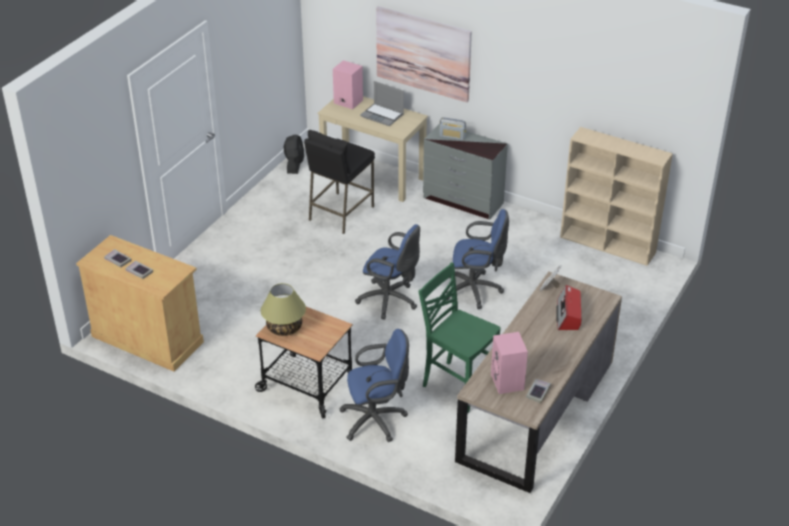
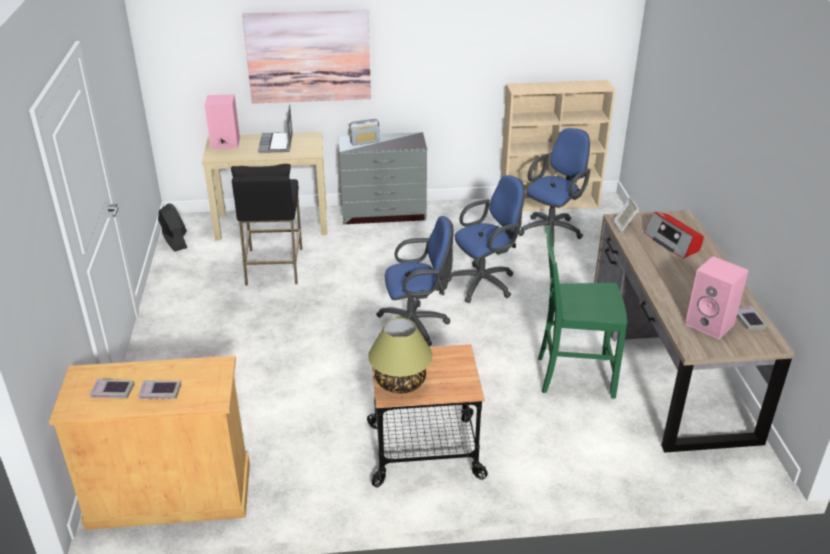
camera: 35 degrees left, 5 degrees down
(376, 420) = (539, 451): blue office chair -> blue office chair (552, 230)
(383, 115) = (276, 144): laptop -> laptop turned 90 degrees clockwise

